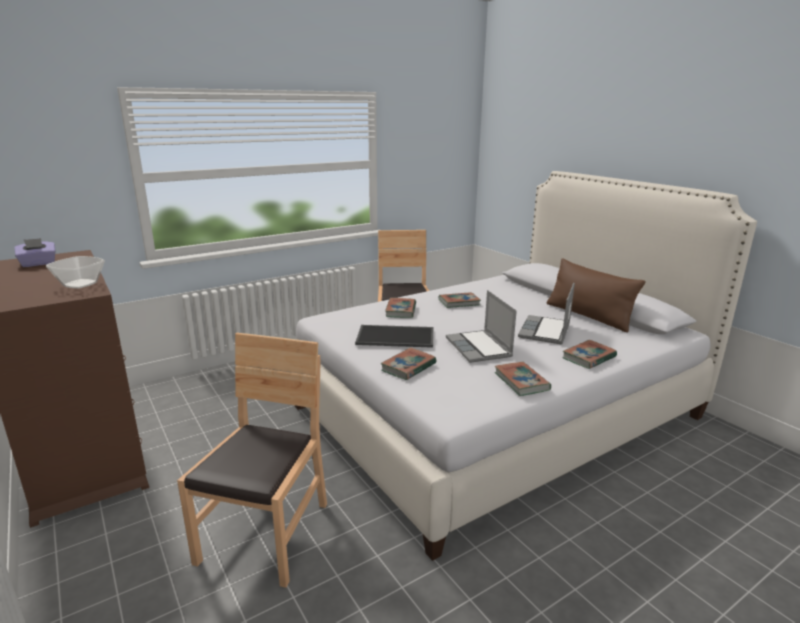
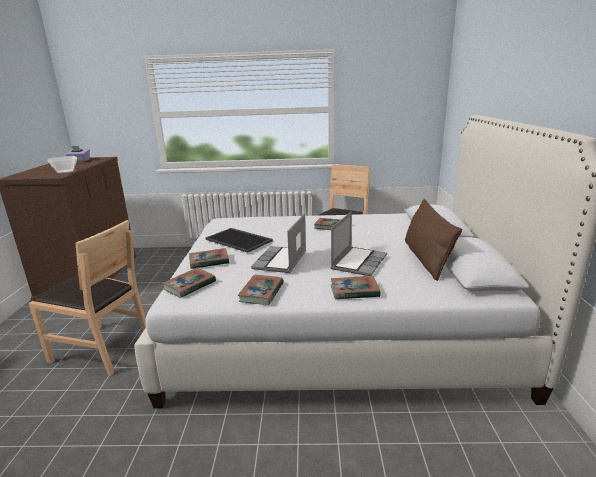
camera: 35 degrees right, 0 degrees up
(266, 533) = (102, 349): brown chair -> brown chair turned 60 degrees clockwise
(401, 310) = (277, 224): book -> book (189, 285)
(545, 331) = (358, 262): laptop -> laptop turned 150 degrees clockwise

